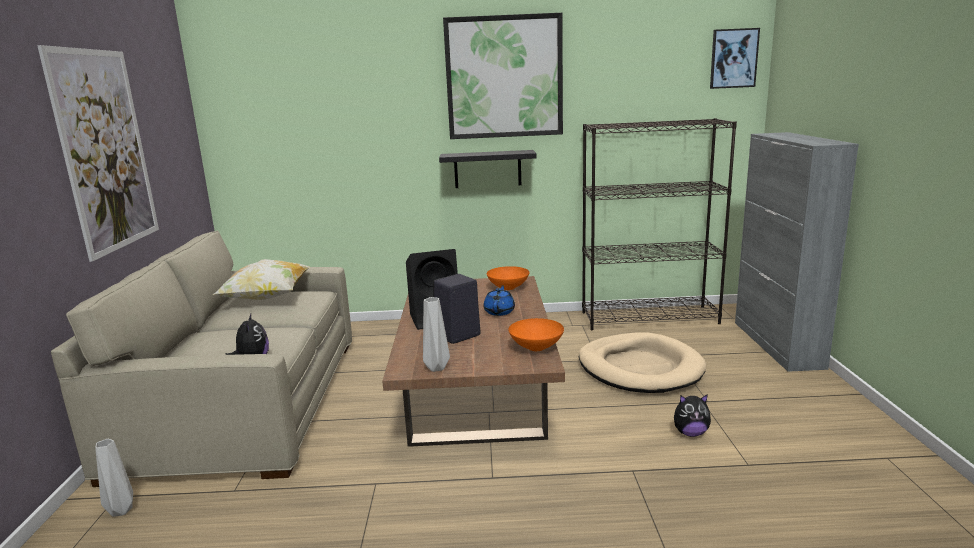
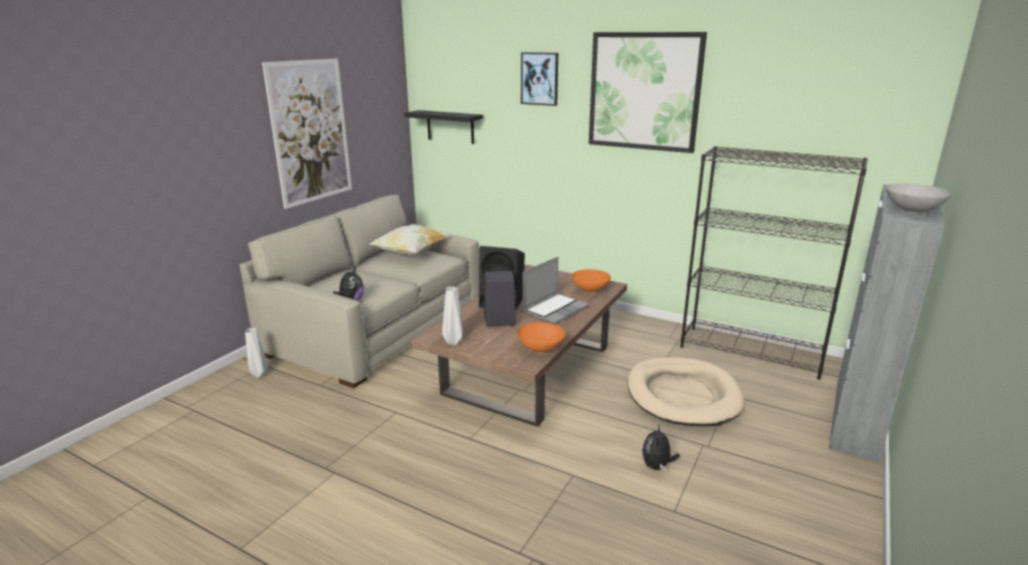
camera: 30 degrees right, 5 degrees up
(487, 169) = (620, 176): black shelf -> black shelf (450, 127)
(499, 311) = (555, 309): blue teapot -> laptop
(690, 433) = (657, 466): plush toy -> plush toy turned 75 degrees clockwise
(733, 58) = (902, 92): picture -> picture (540, 78)
(816, 141) = (912, 210): none -> grey bowl

